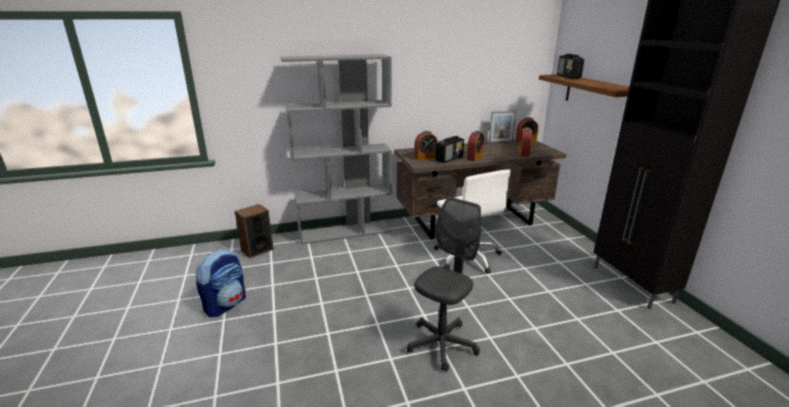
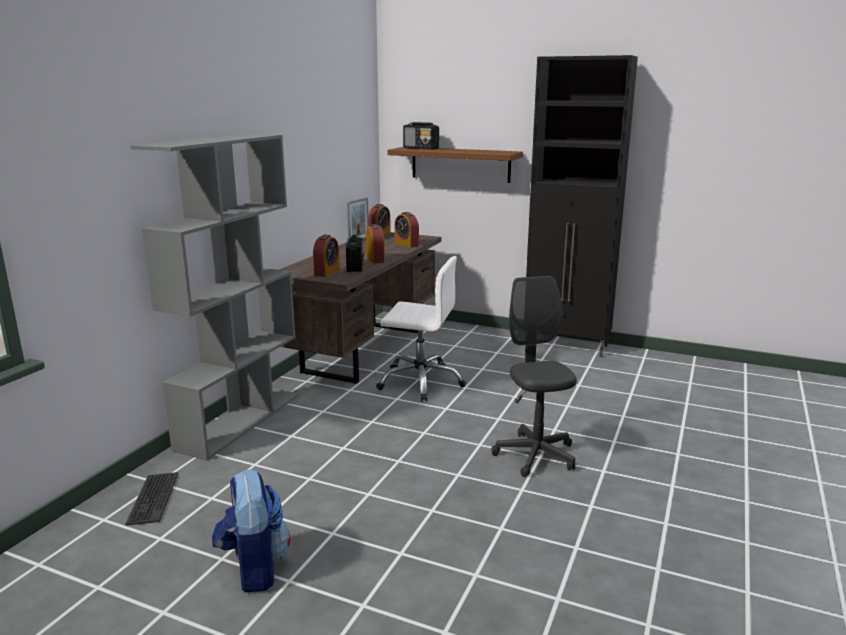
camera: 50 degrees left, 5 degrees down
(257, 250) = (152, 498): speaker -> keyboard

